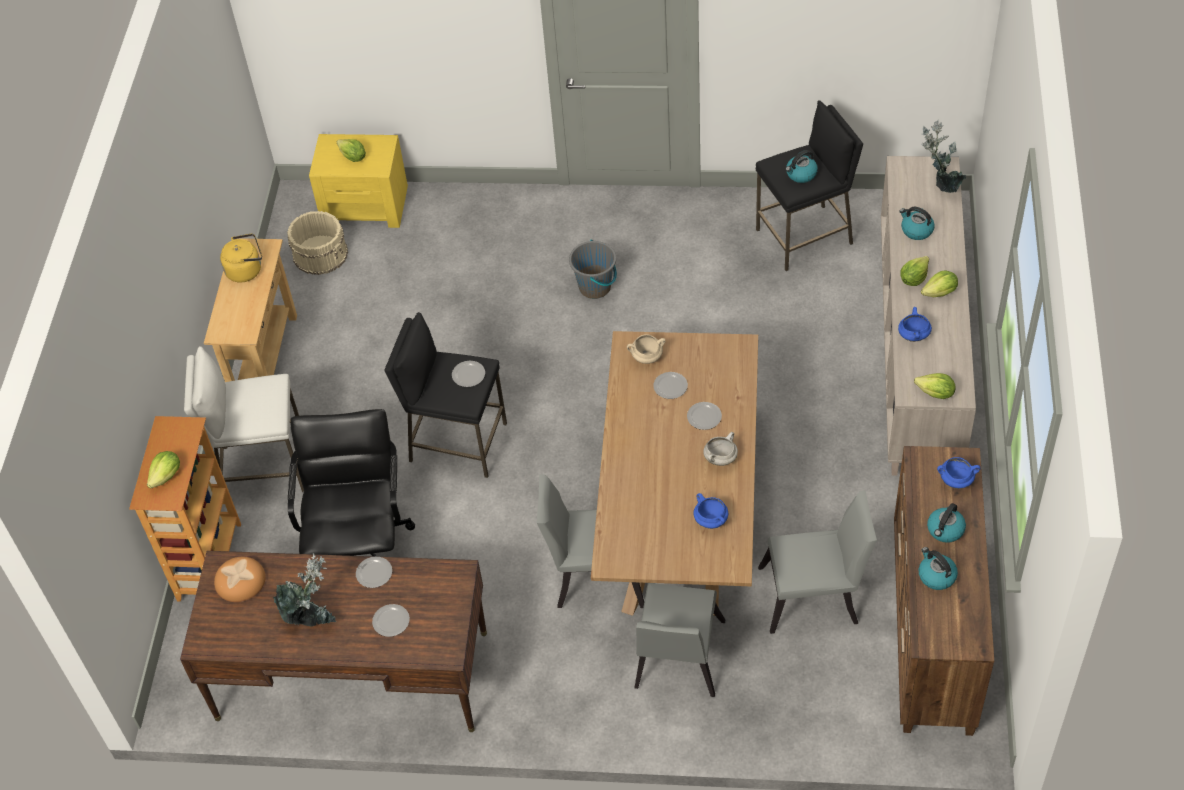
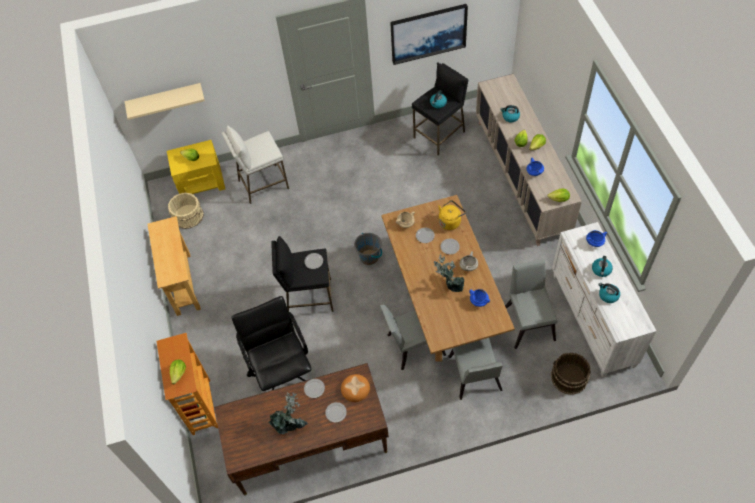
camera: 20 degrees left, 5 degrees up
(241, 581) = (241, 418): bread -> bread (355, 388)
(246, 270) = (164, 239): yellow kettle -> yellow kettle (450, 221)
(263, 468) = (208, 344): white stool -> white stool (263, 184)
(329, 42) = (165, 99): none -> beige shelf
(595, 287) = (344, 191): grey bucket -> grey bucket (369, 257)
(813, 43) = (428, 33): none -> picture
(815, 595) = (528, 320): grey chair -> grey chair turned 75 degrees counterclockwise
(842, 714) = (568, 378): none -> brown bucket
(931, 631) = (592, 320): brown dresser -> white dresser
(941, 185) = (511, 90): potted plant -> potted plant (449, 285)

